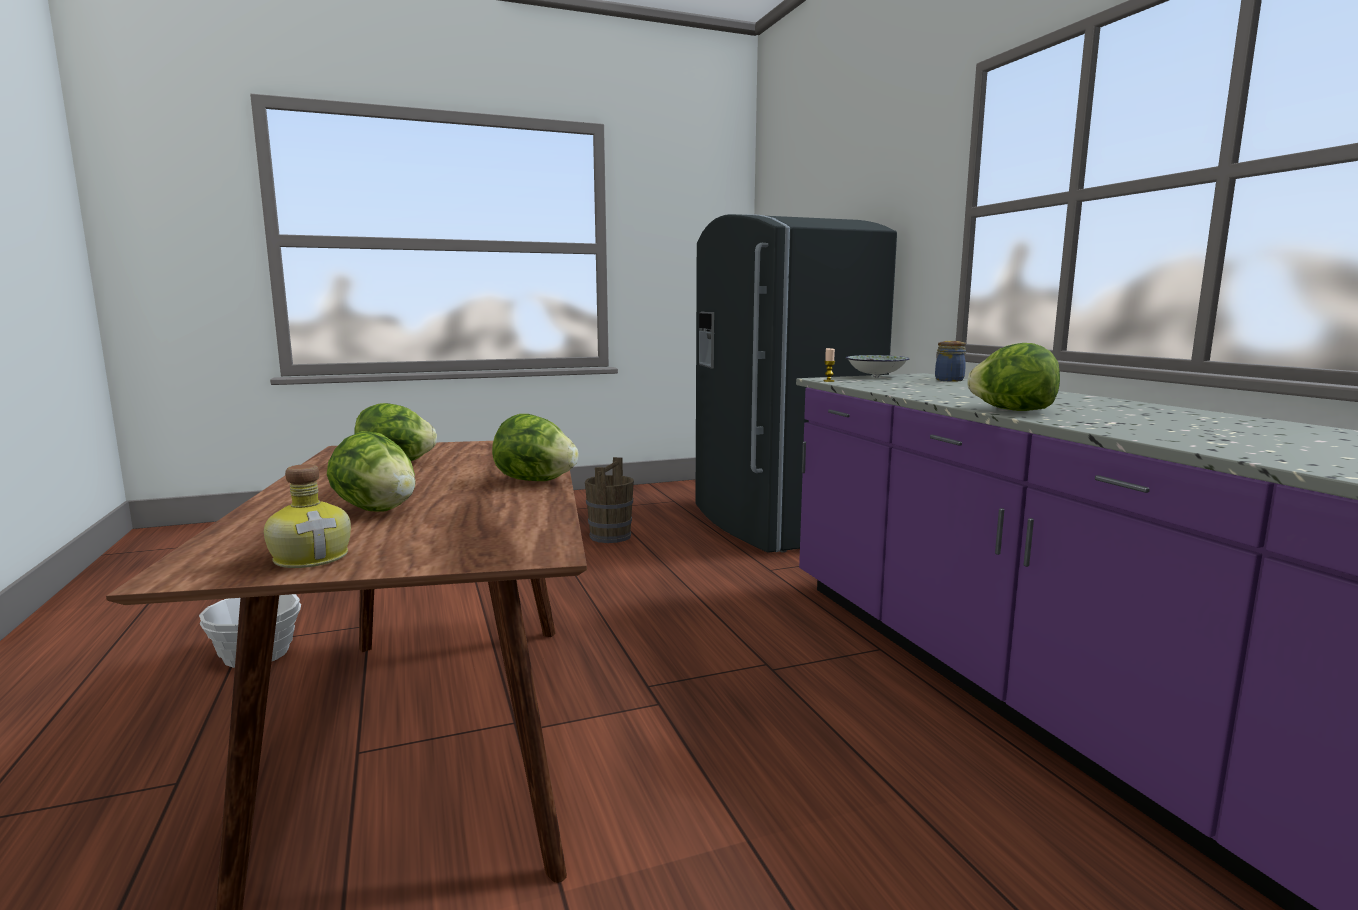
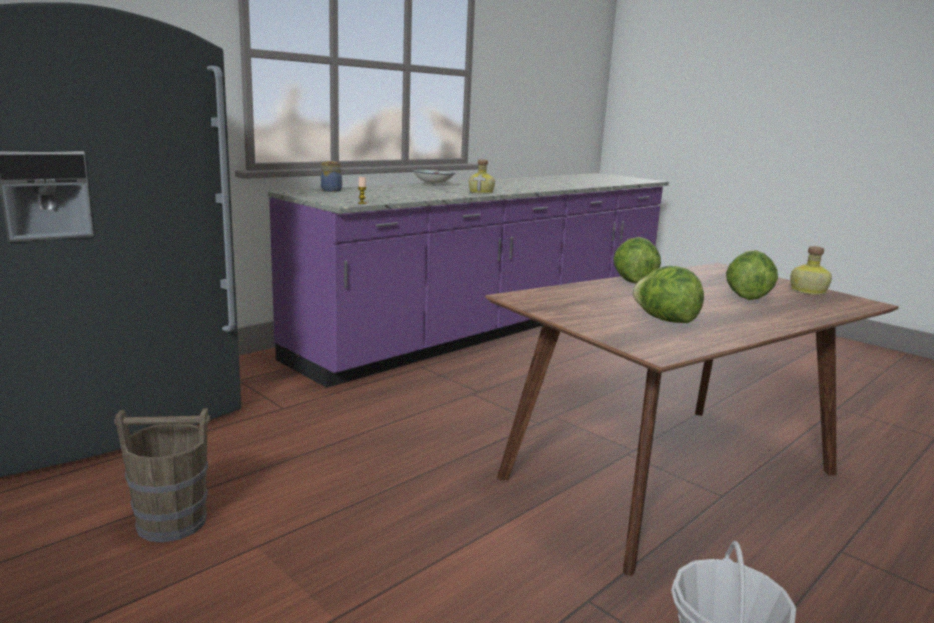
camera: 115 degrees left, 5 degrees up
(875, 376) = (315, 197): bowl -> bowl (432, 185)
(1012, 410) = (482, 192): lettuce -> bottle

